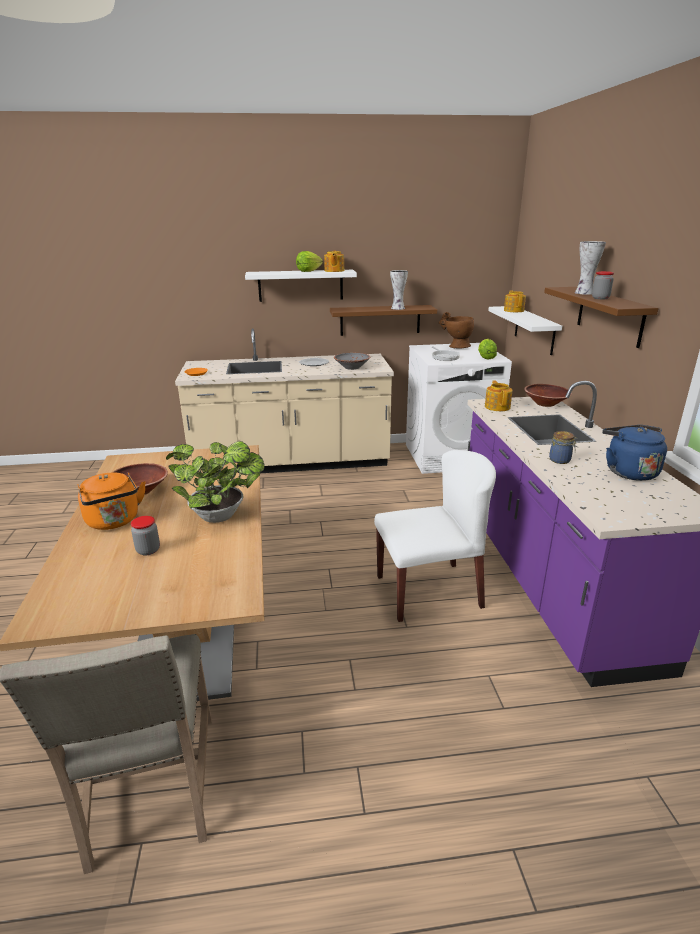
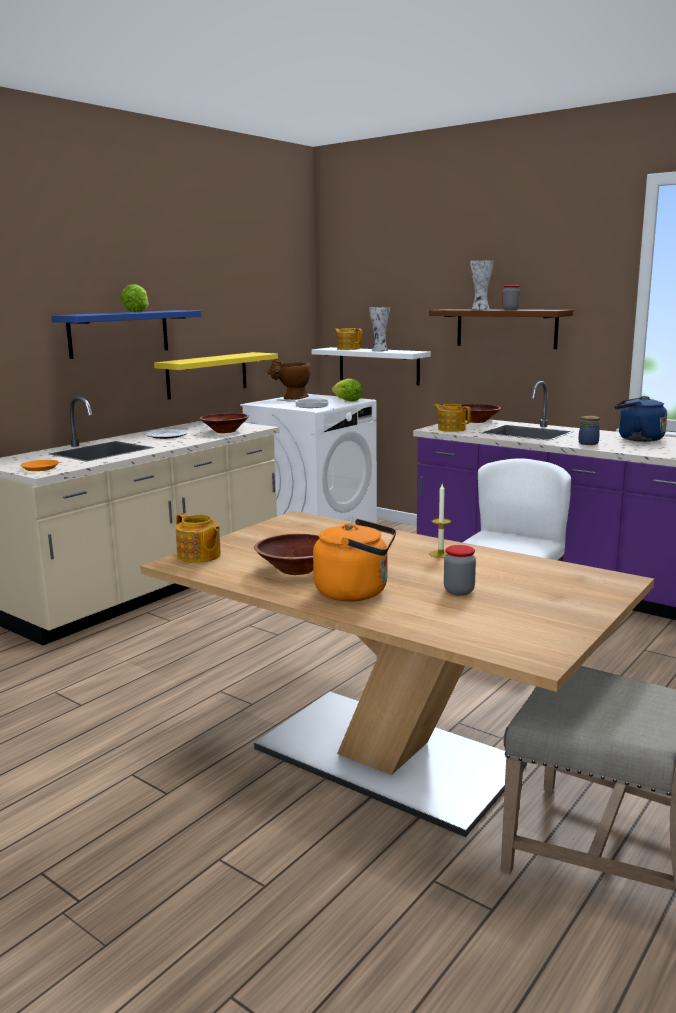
camera: 45 degrees left, 10 degrees down
(222, 517) = (440, 554): potted plant -> candle
(300, 285) = (119, 333): white shelf -> blue shelf
(334, 271) = (166, 310): teapot -> teapot (199, 556)
(352, 368) = (225, 431): grey bowl -> brown bowl
(380, 320) = (207, 375): brown shelf -> yellow shelf
(397, 308) = (236, 356): vase -> vase (380, 350)

